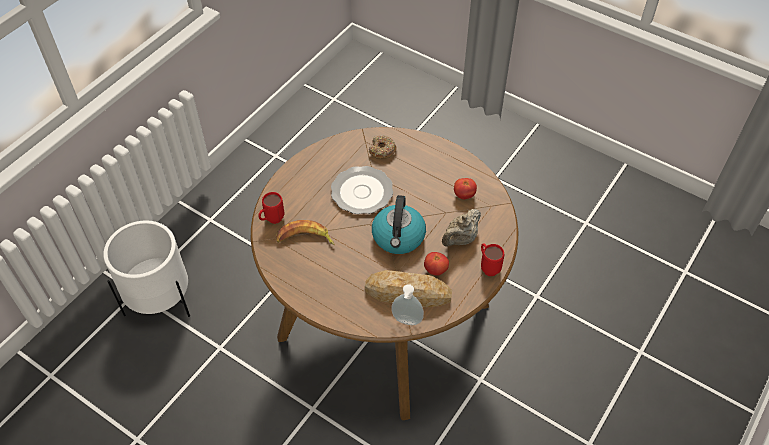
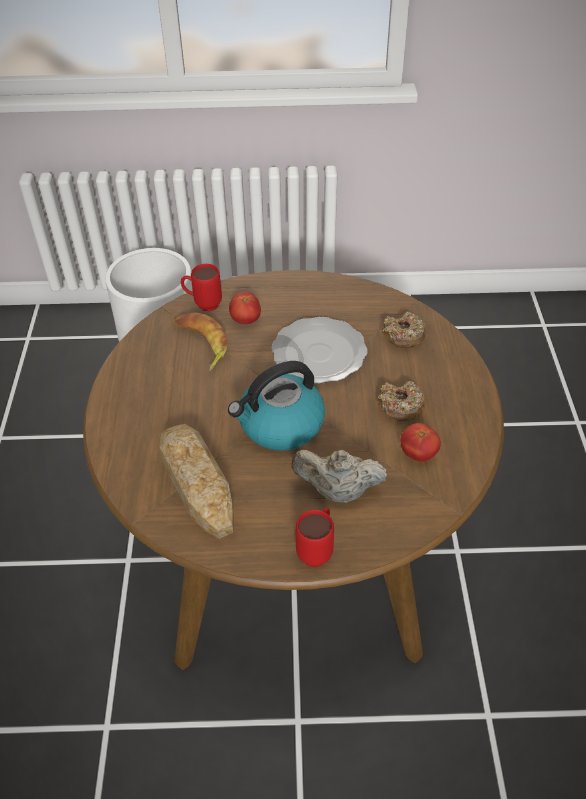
camera: 55 degrees right, 5 degrees down
(406, 322) = (149, 507): soap dispenser -> none
(428, 182) = (400, 406): none -> donut
(435, 270) = (260, 492): tomato -> tomato (245, 320)

